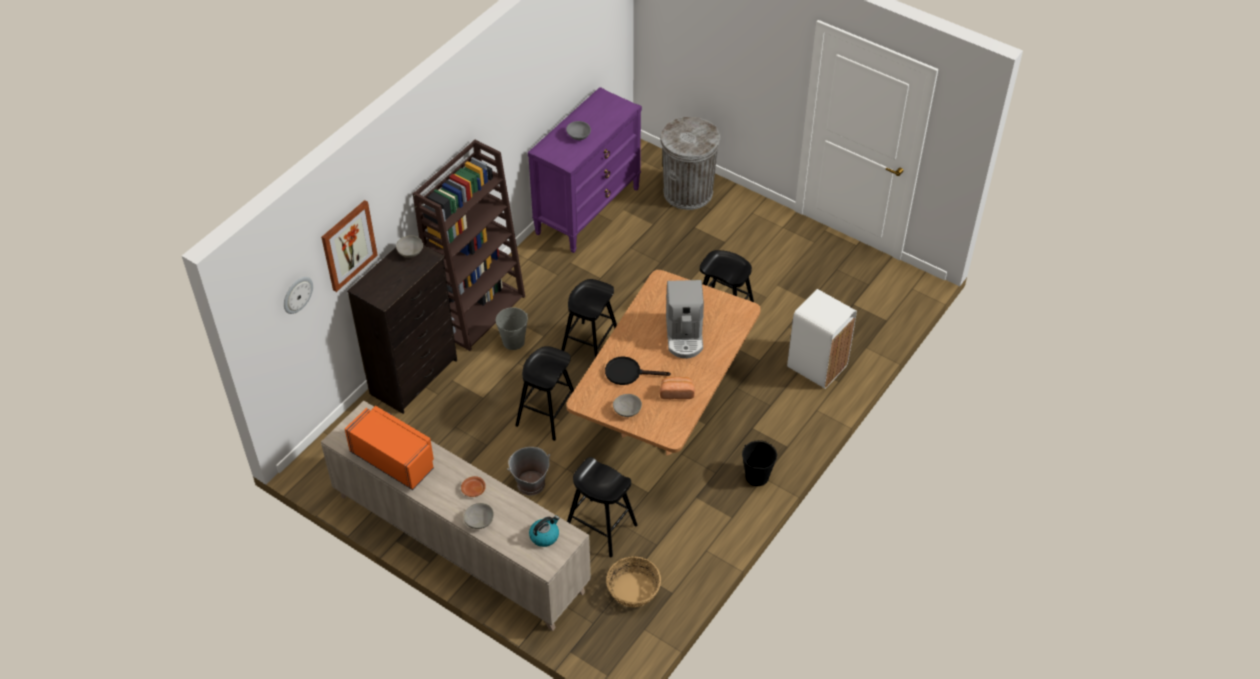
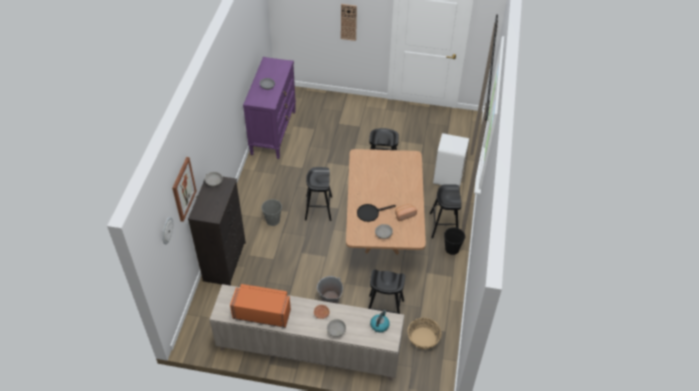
camera: 25 degrees left, 0 degrees up
(479, 312) = (243, 210): brown bookcase -> none
(547, 414) = (316, 255): black stool -> black stool (443, 226)
(684, 336) = (389, 181): coffee machine -> none
(687, 192) = (323, 106): grey trash can -> none
(745, 68) = (348, 22): none -> wall clock

